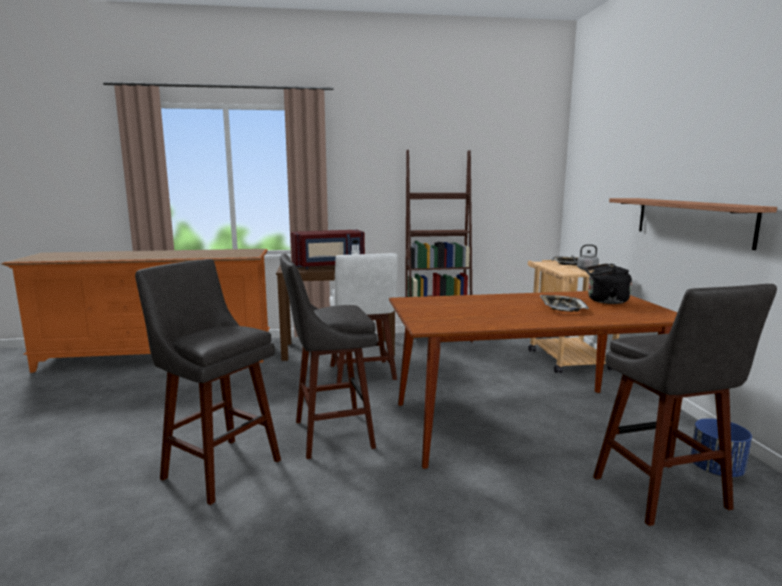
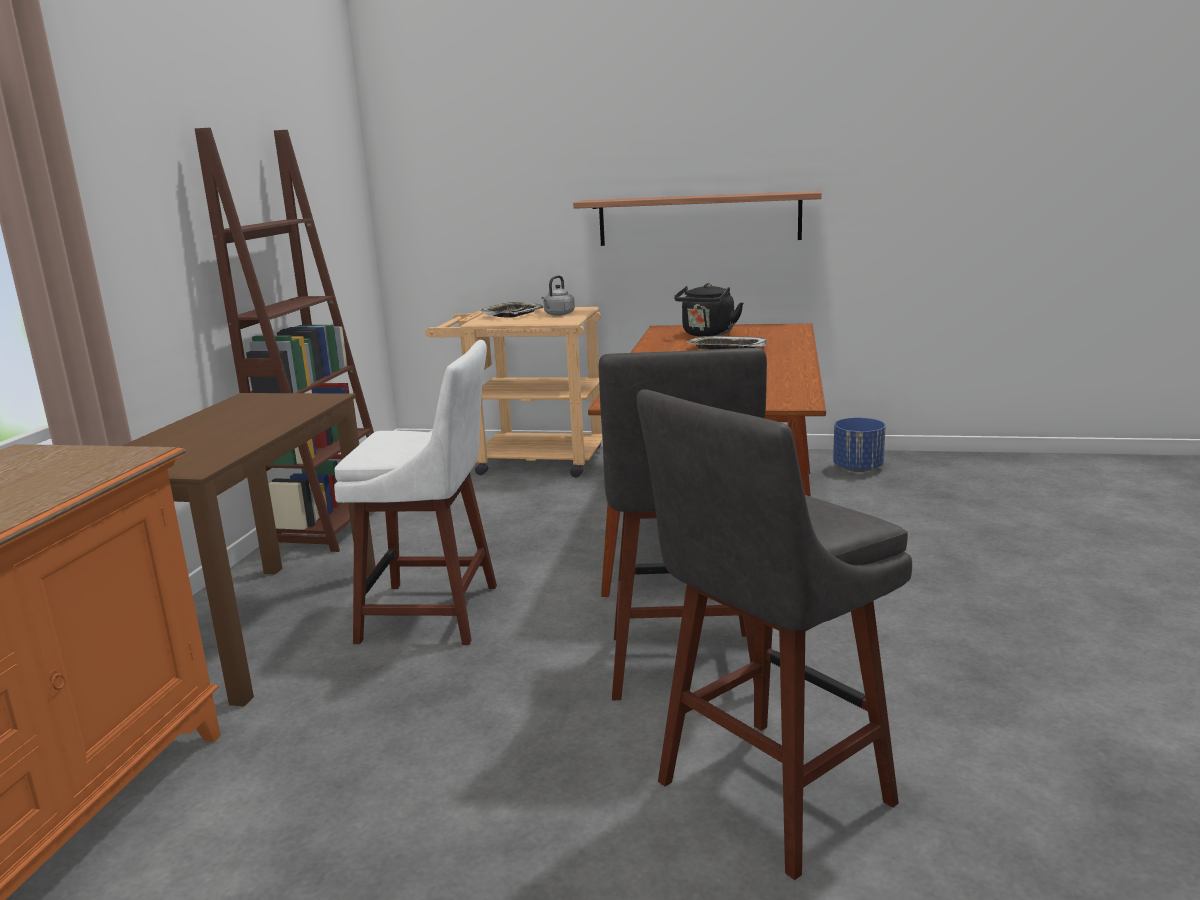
camera: 70 degrees left, 5 degrees up
(329, 266) = (212, 433): red microwave -> none
(662, 495) = (900, 499): grey stool -> none

